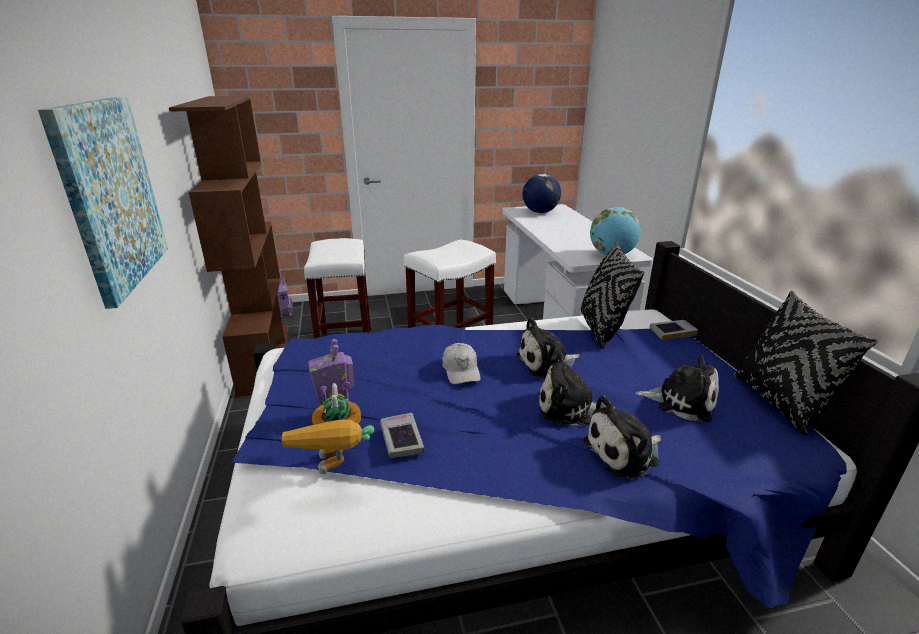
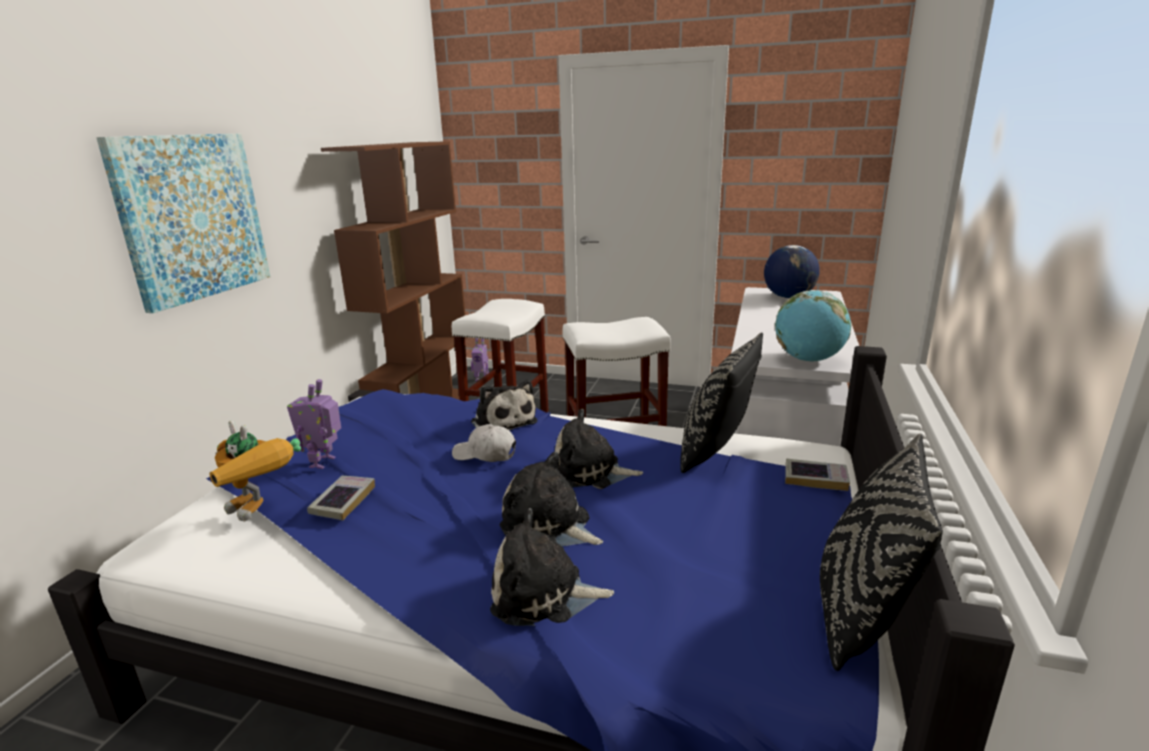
camera: 30 degrees right, 5 degrees down
(338, 471) = (262, 511): toy robot -> toy robot turned 75 degrees counterclockwise
(461, 370) = (485, 454): white cap -> white cap turned 90 degrees clockwise
(681, 401) = (702, 563): plush toy -> plush toy (502, 421)

